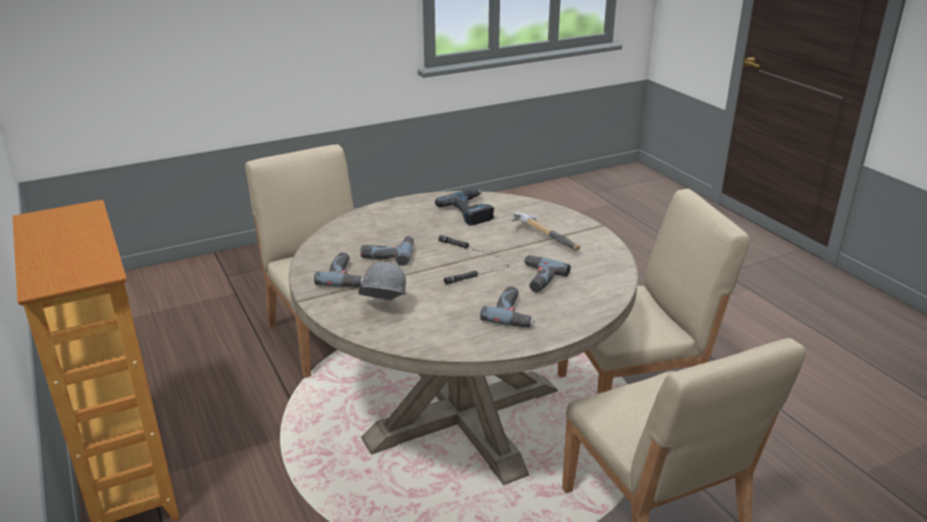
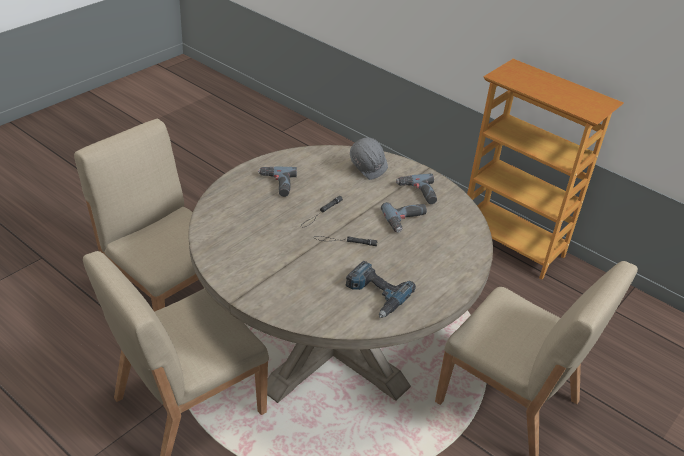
camera: 155 degrees right, 10 degrees up
(537, 278) = (272, 219): power drill -> none
(545, 237) = (283, 271): hammer -> none

